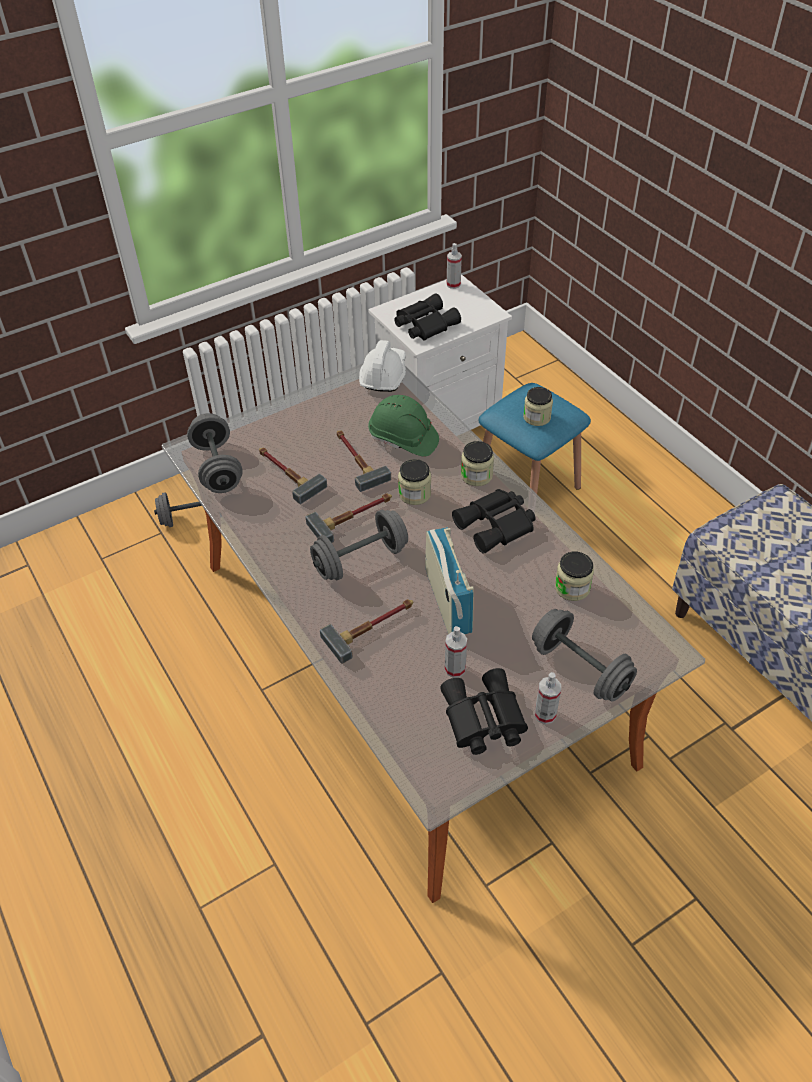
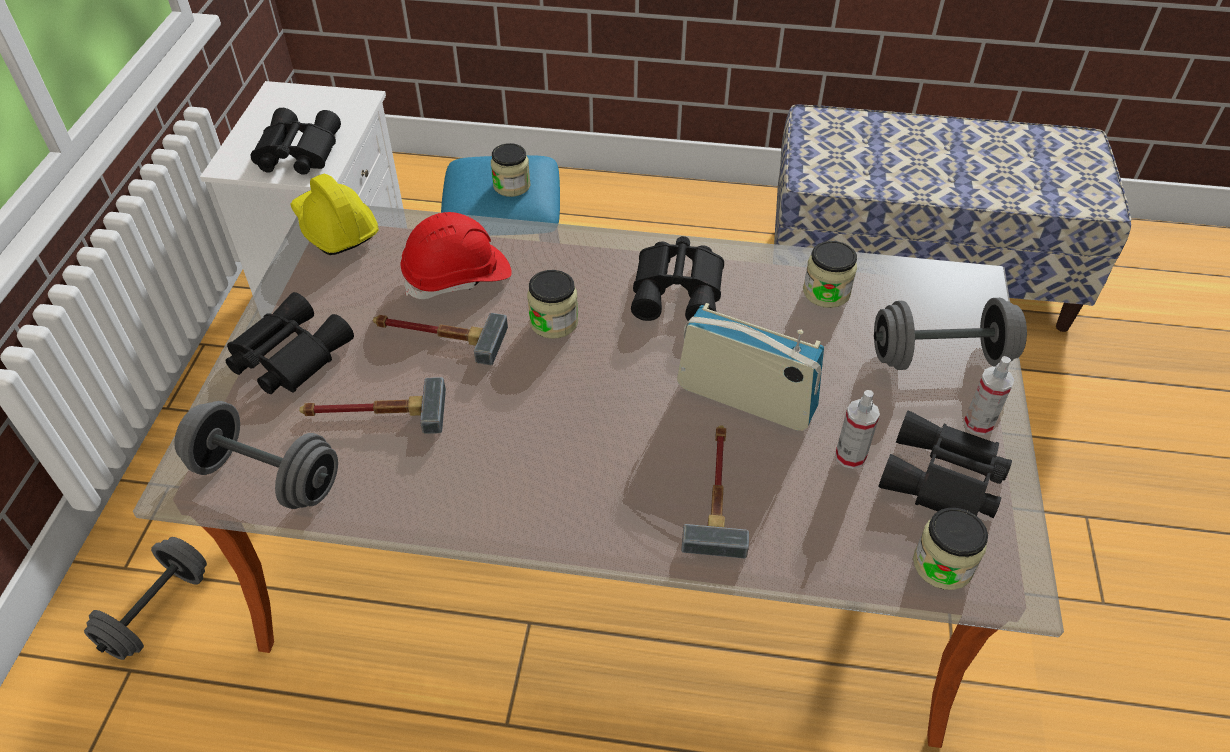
camera: 50 degrees left, 0 degrees up
(288, 422) = (287, 355): none -> black binoculars
(353, 517) = (524, 397): hammer -> none
(360, 559) = (599, 434): grey dumbbell -> none
(383, 375) = (335, 227): white hard hat -> yellow hard hat
(403, 439) = (458, 277): green hard hat -> red hard hat
(453, 284) = (272, 95): spray bottle -> none
(476, 475) = (588, 257): jar -> jar (942, 564)

